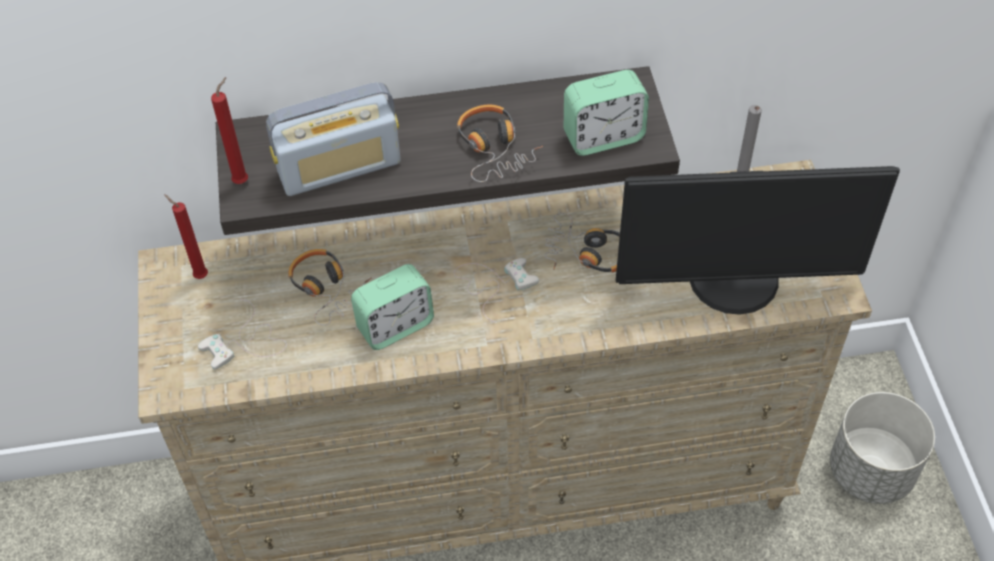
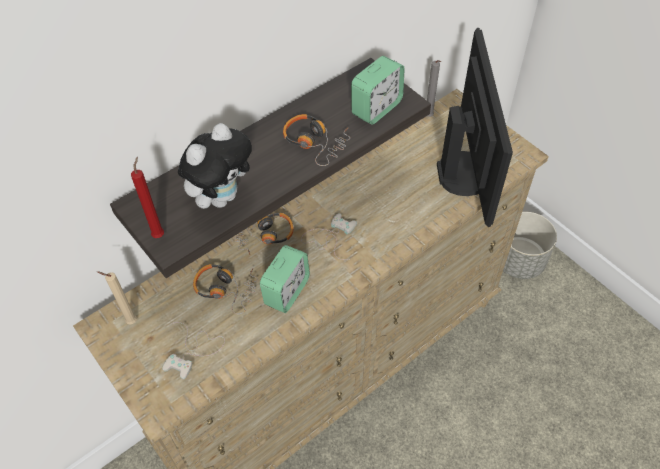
camera: 30 degrees left, 0 degrees up
(199, 275) = (130, 321): red candle -> beige candle
(339, 167) = (221, 197): radio -> plush toy
(586, 253) = (372, 194): headphones -> headphones (263, 235)
(734, 282) = (466, 173): monitor -> monitor turned 60 degrees counterclockwise

